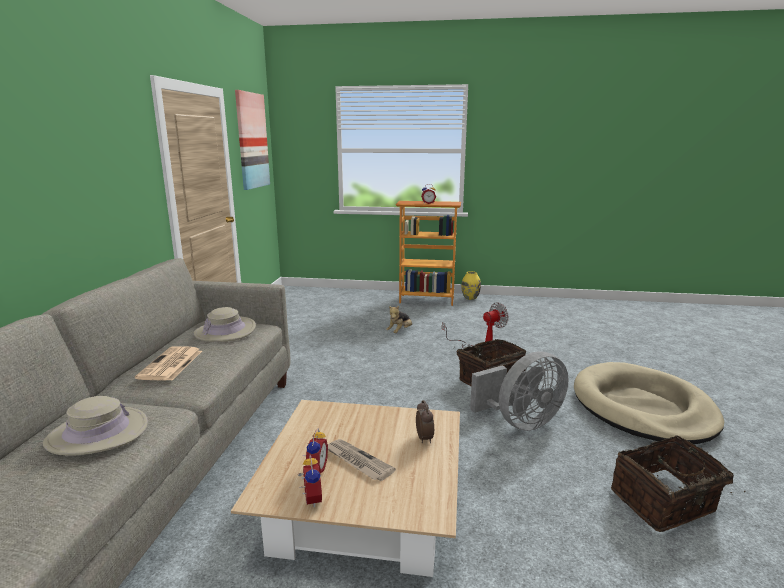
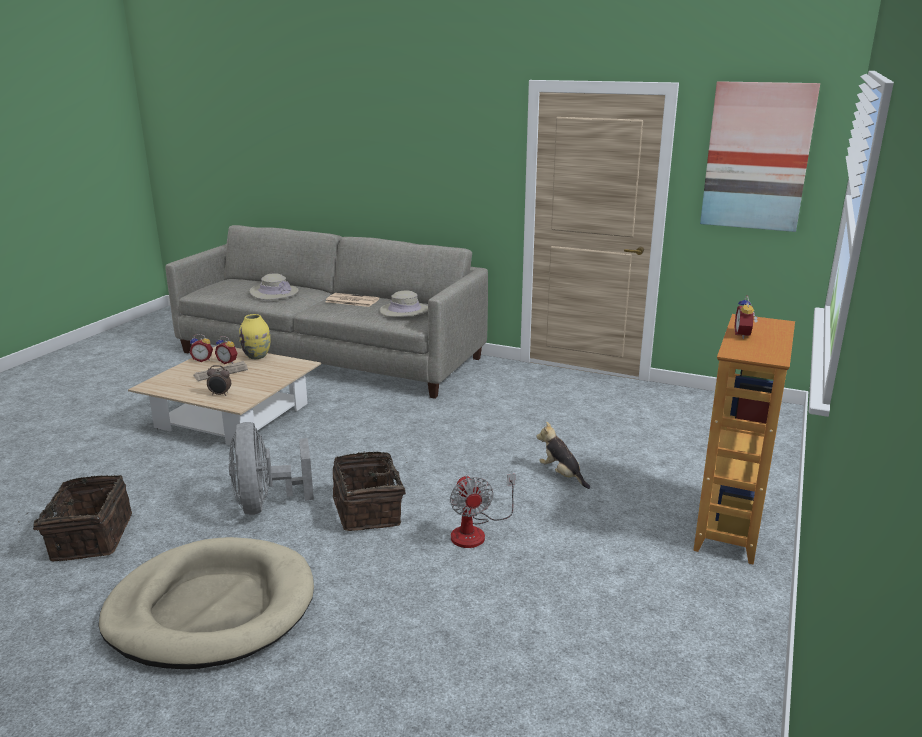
camera: 105 degrees right, 5 degrees up
(470, 298) = (750, 587): yellow vase -> yellow vase (257, 356)

